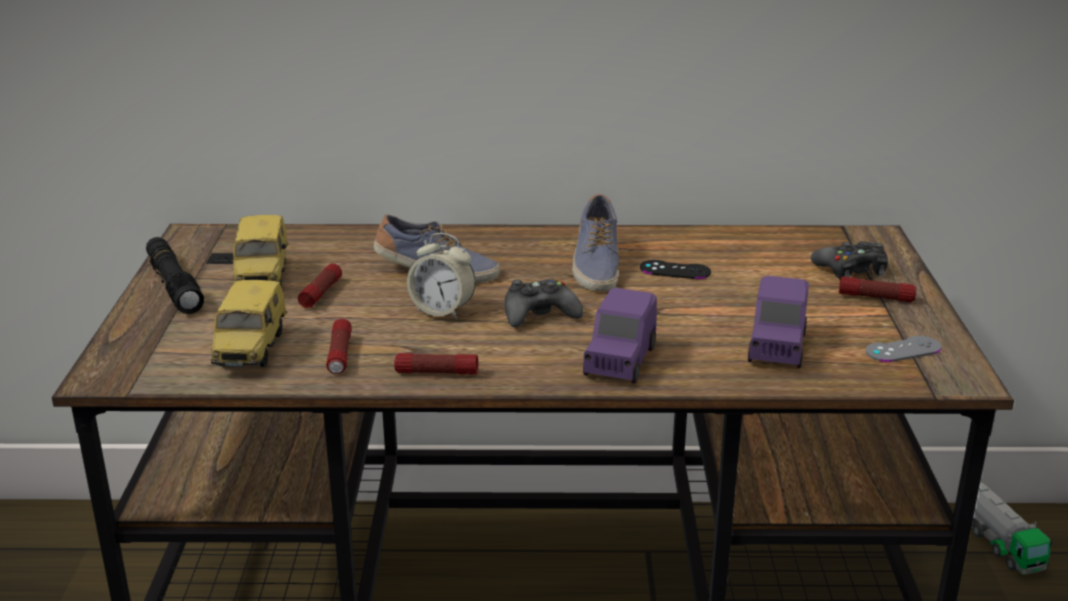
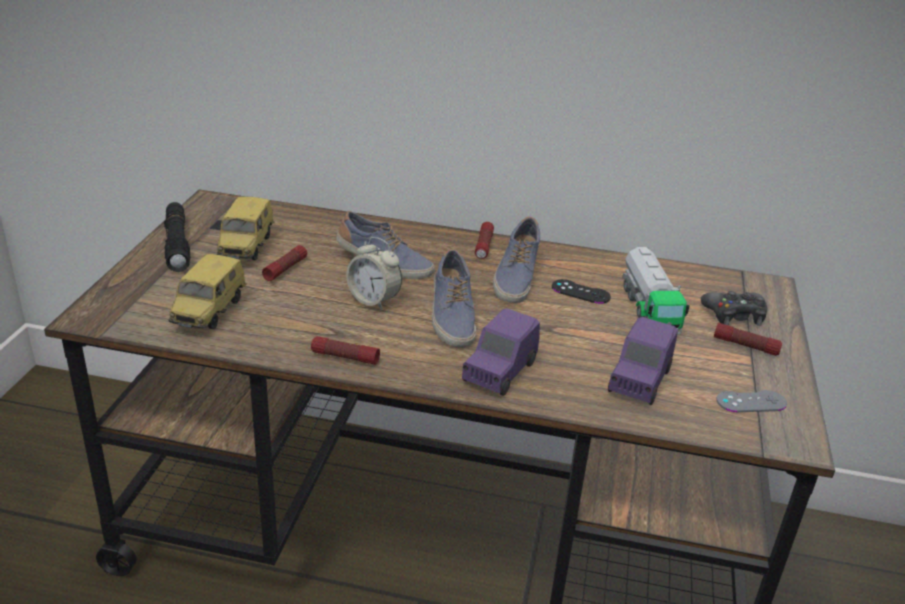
camera: 10 degrees right, 5 degrees up
(340, 355) = (276, 328): flashlight -> flashlight (484, 246)
(539, 314) = (451, 316): black game controller -> shoe
(998, 543) = (842, 554): toy truck -> toy truck (648, 309)

